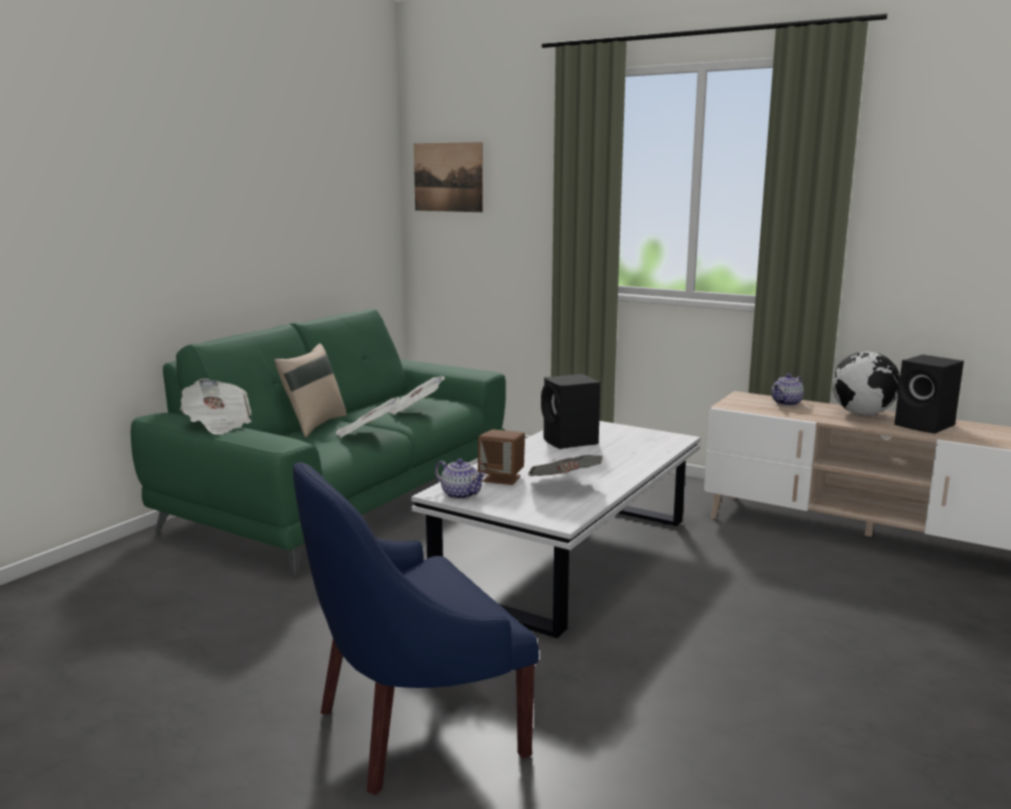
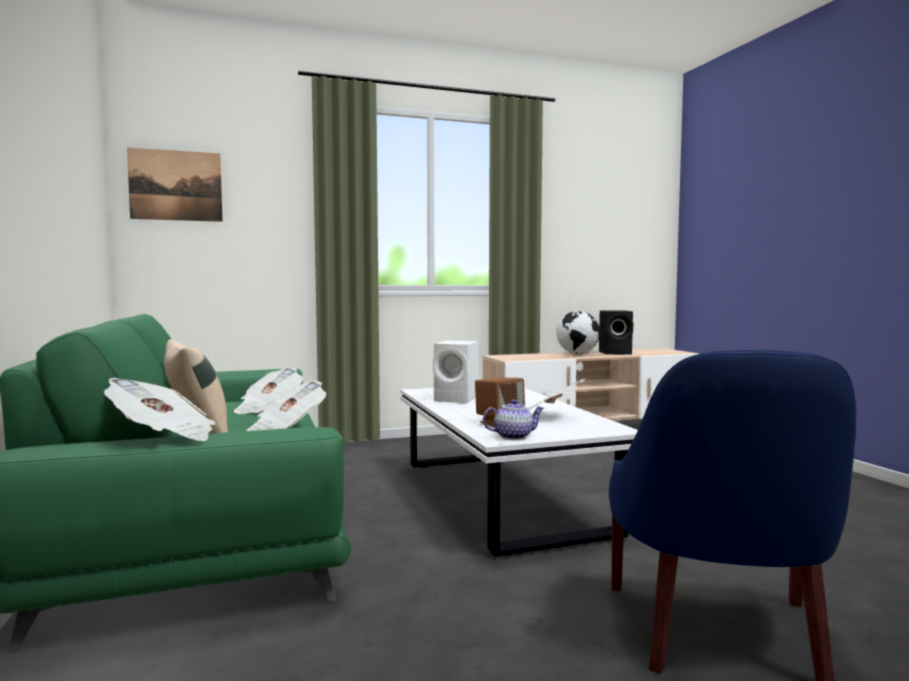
camera: 50 degrees left, 10 degrees down
(570, 442) = (458, 399): black speaker -> white speaker
(787, 403) = (530, 355): teapot -> none

